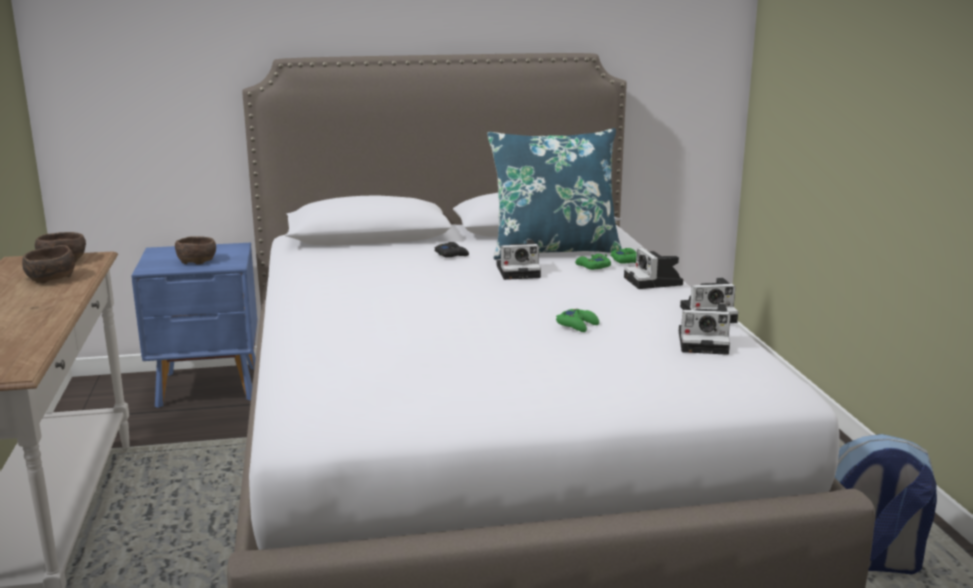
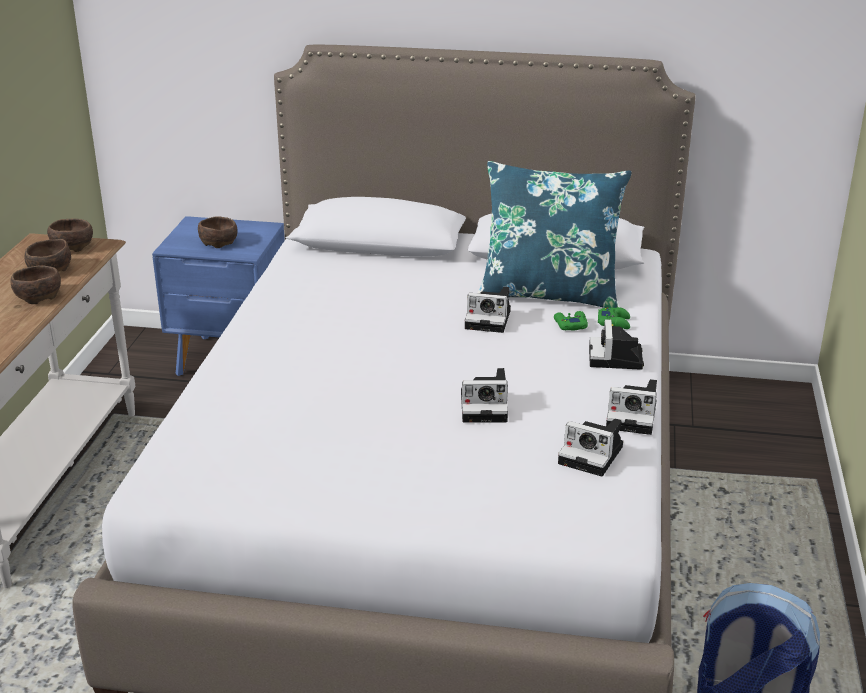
camera: 20 degrees right, 10 degrees up
(53, 297) = (37, 296): none -> brown bowl
(451, 254) = (440, 283): black game controller -> none
(577, 325) = (486, 407): green game controller -> camera

